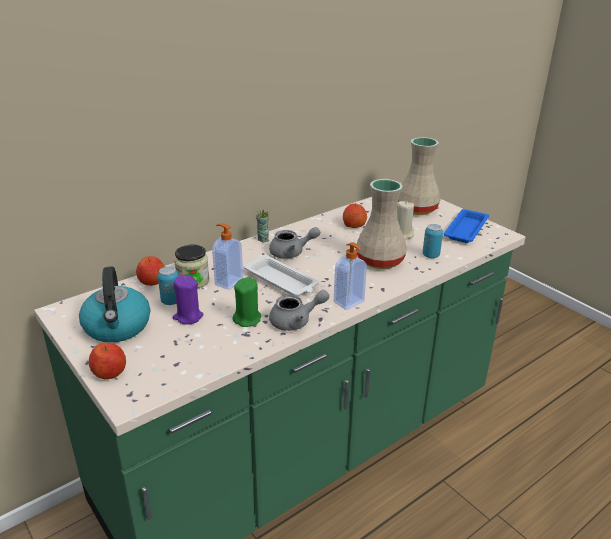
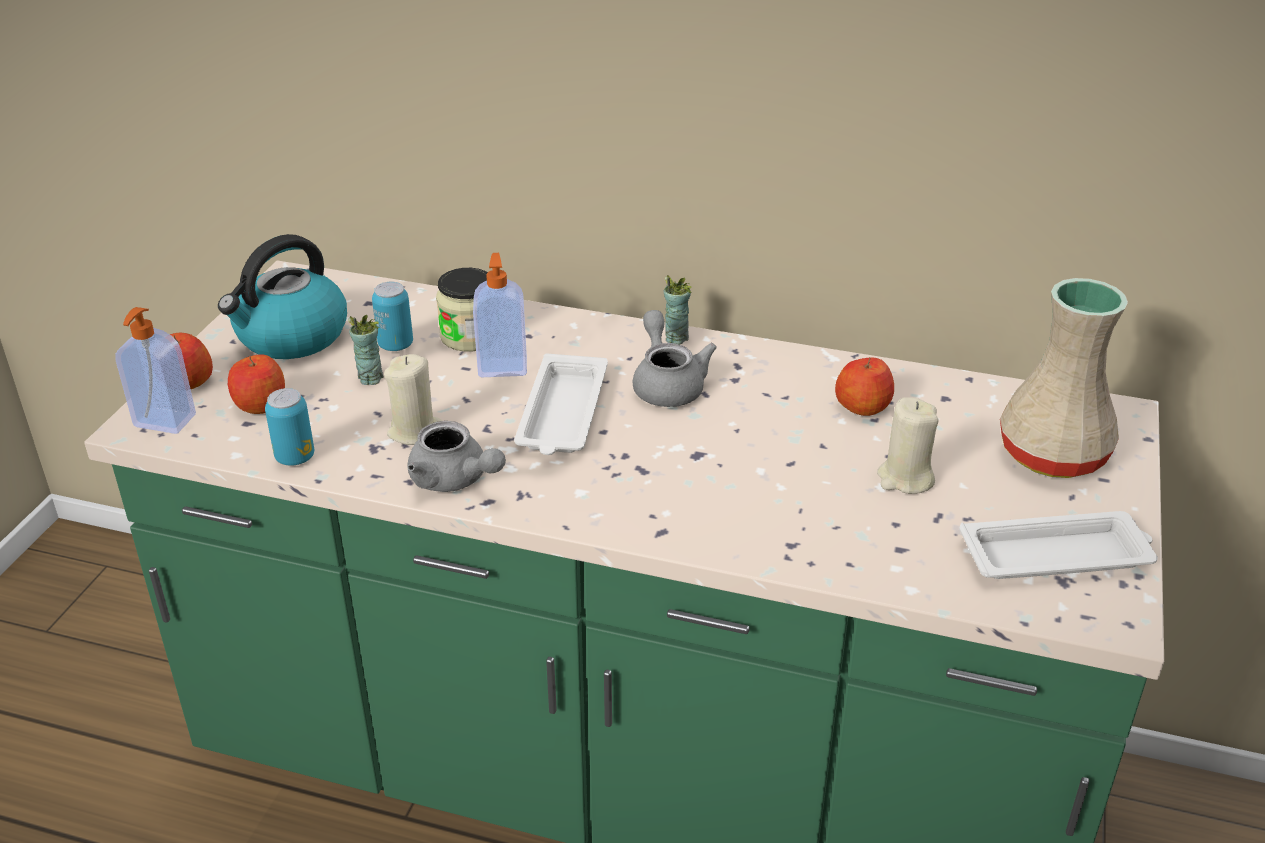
camera: 55 degrees right, 5 degrees up
(152, 281) = (431, 305): apple -> apple (261, 405)
(188, 317) = (370, 378): purple candle -> cup
(247, 319) = (415, 431): green candle -> beige candle
(291, 253) = (667, 384): grey teapot -> grey teapot turned 150 degrees counterclockwise
(349, 302) = (572, 511): soap dispenser -> soap dispenser (164, 422)
(379, 260) = (765, 488): beige vase -> none
(430, 255) = (868, 545): can -> can (295, 457)
(466, 229) = (1058, 555): blue tray -> white tray

